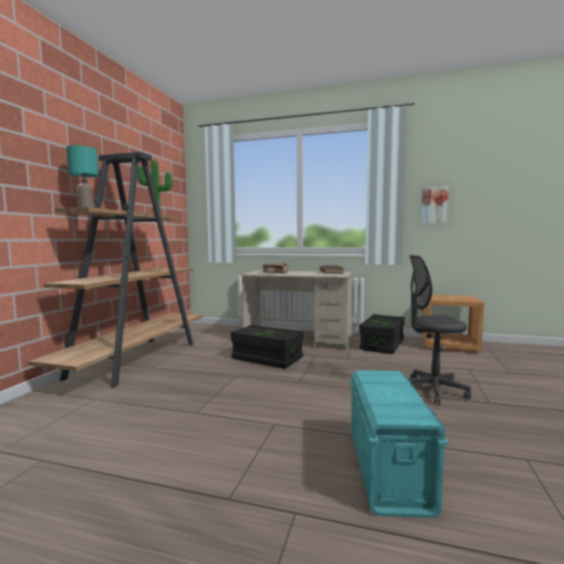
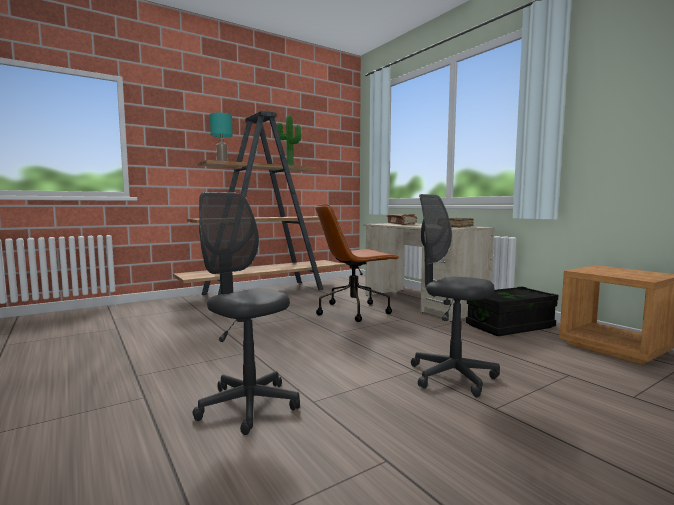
camera: 40 degrees right, 0 degrees up
(267, 358) = (354, 311): black storage box -> brown office chair
(388, 470) = (248, 406): turquoise storage box -> grey office chair
(434, 205) = (620, 128): picture -> none

